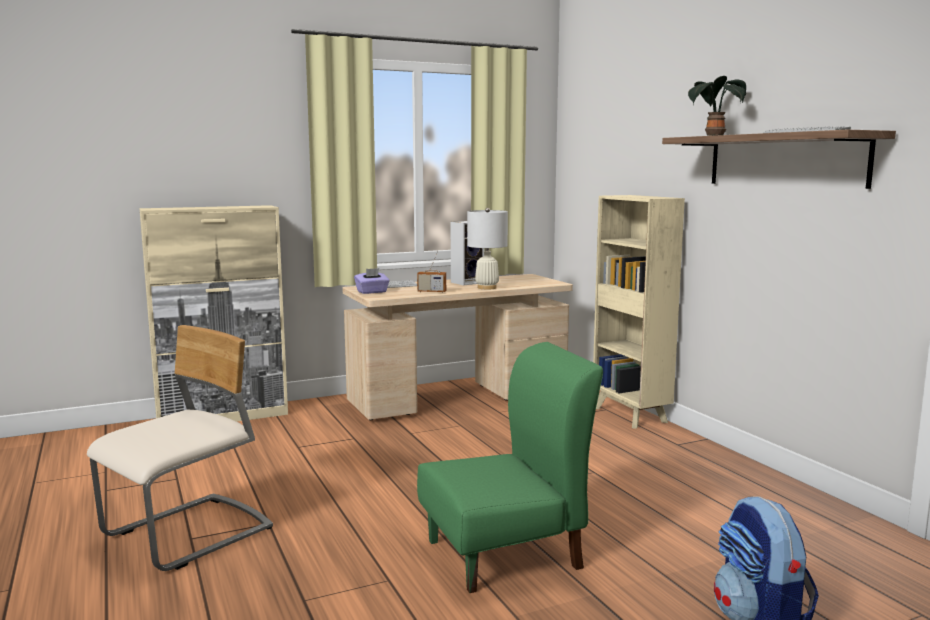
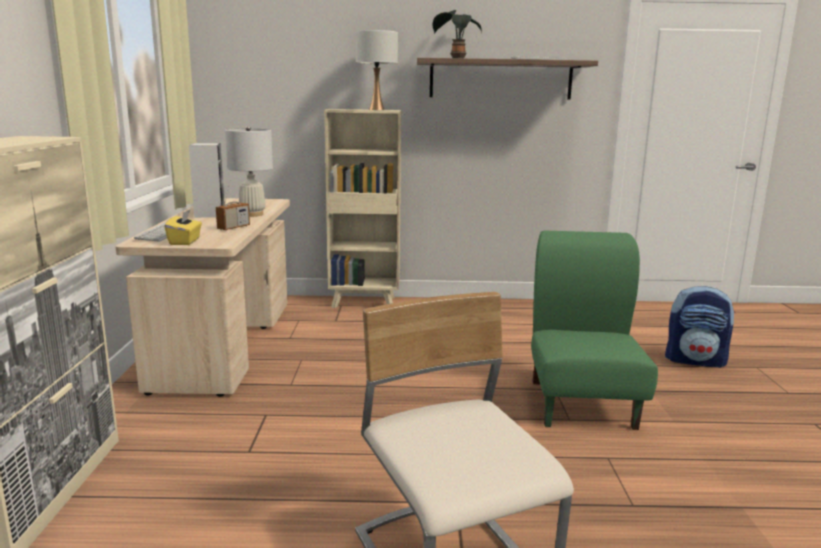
camera: 65 degrees left, 5 degrees up
(372, 292) = (185, 241): purple tissue box -> yellow tissue box
(643, 197) = (376, 109): none -> white table lamp

